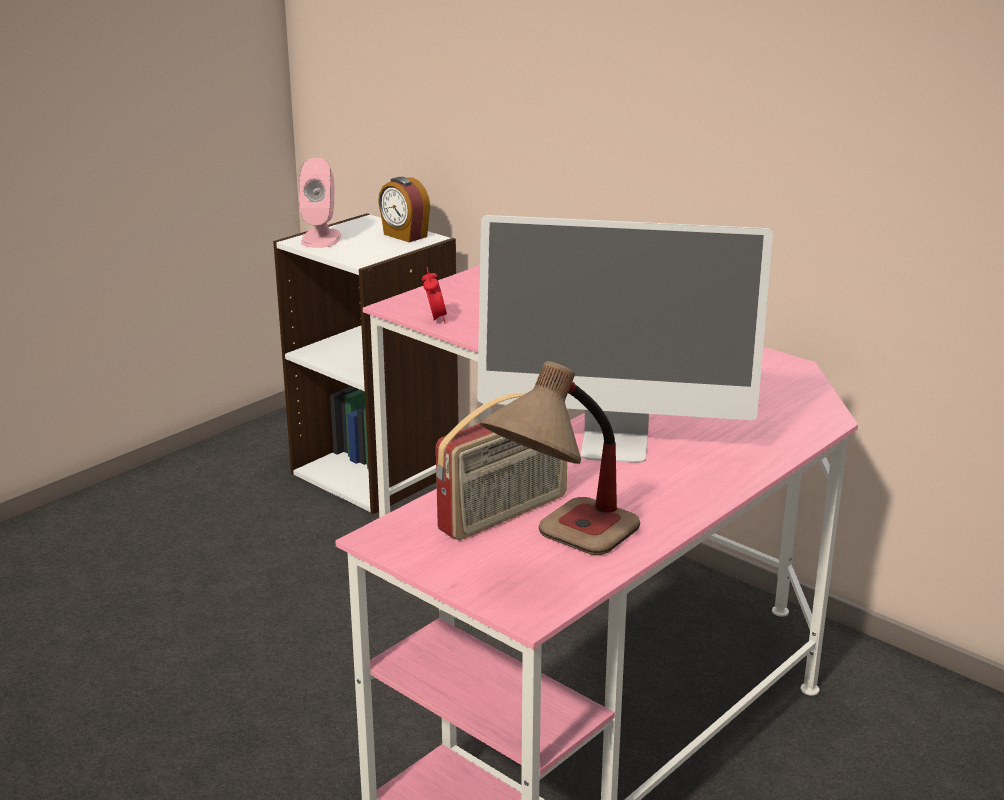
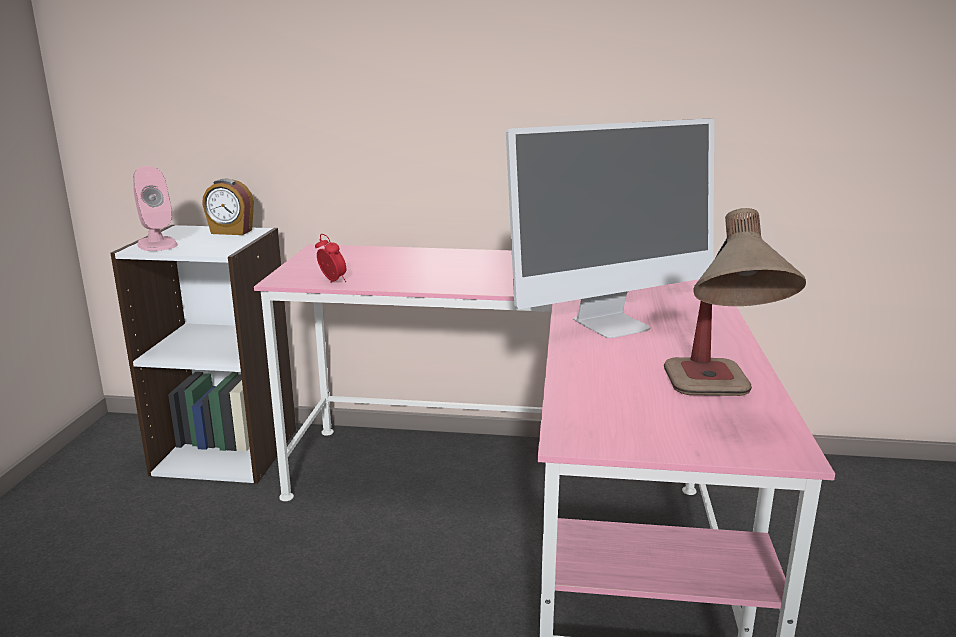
camera: 35 degrees left, 5 degrees down
(505, 514) = (630, 389): radio -> none

